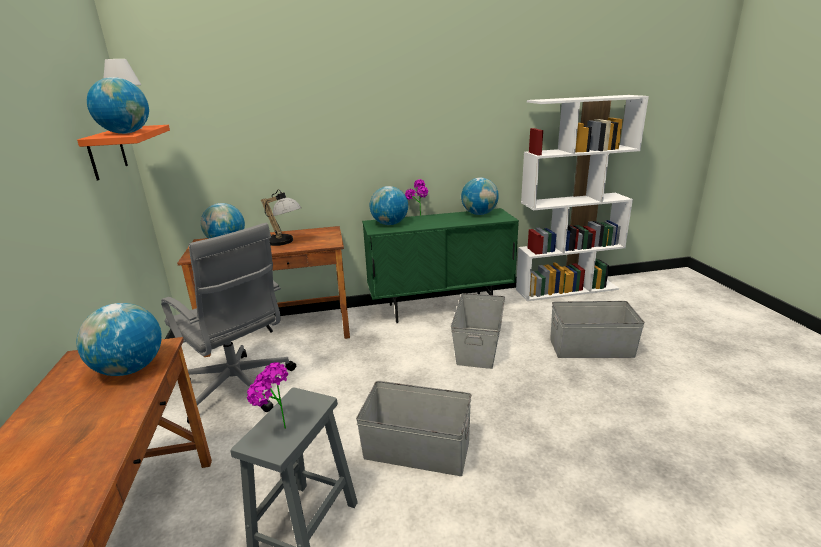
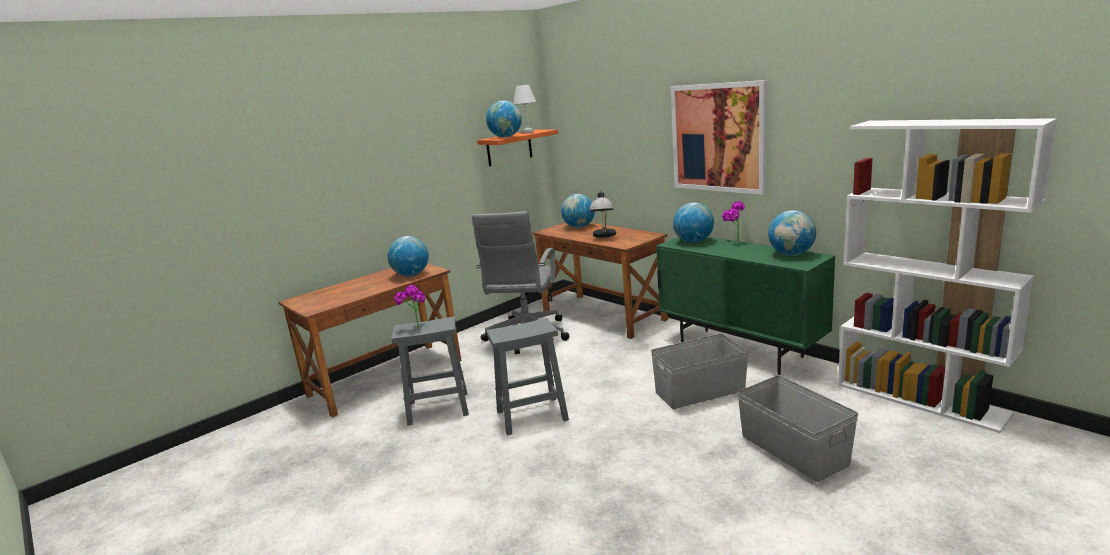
camera: 60 degrees right, 5 degrees down
(393, 122) = (718, 138): none -> picture
(416, 449) = (533, 415): grey storage box -> grey stool

